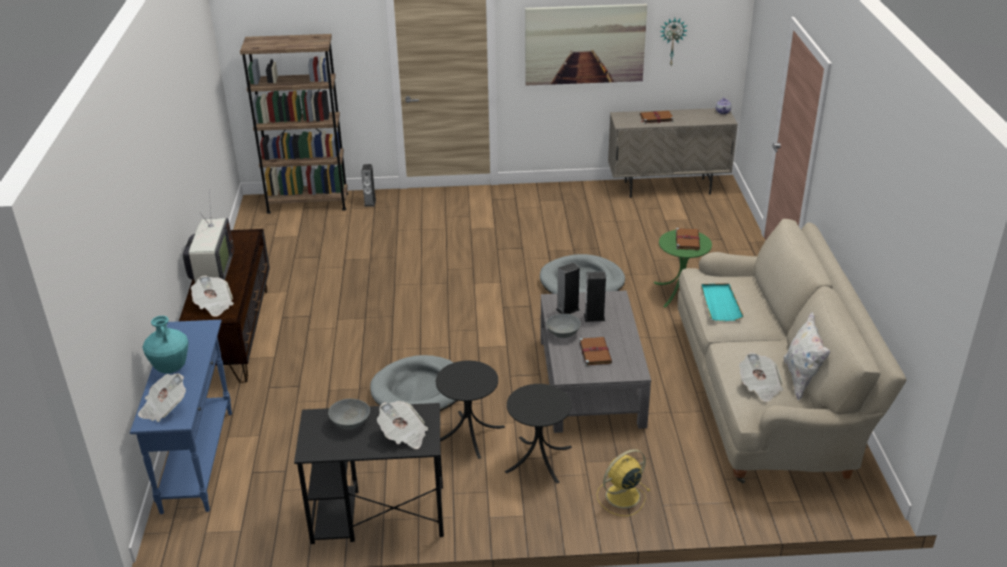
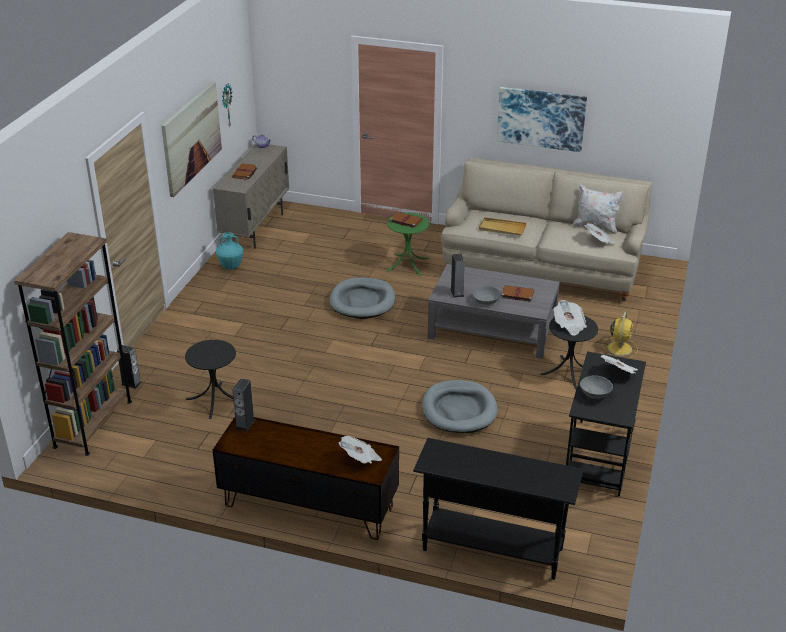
camera: 70 degrees left, 0 degrees up
(164, 408) = (550, 480): newspaper -> newspaper (569, 325)
(171, 368) = (492, 472): turquoise vase -> turquoise vase (231, 267)
(198, 460) = (492, 549): blue console table -> black console table
(212, 271) = (297, 454): television -> none
(469, 434) = (526, 396): black side table -> black side table (215, 400)
(594, 317) = (473, 284): speaker -> speaker (245, 423)
(621, 496) = (620, 348): yellow fan -> yellow fan turned 150 degrees counterclockwise
(720, 303) = (502, 228): turquoise tray -> beige tray
(862, 211) = (541, 118): none -> picture

